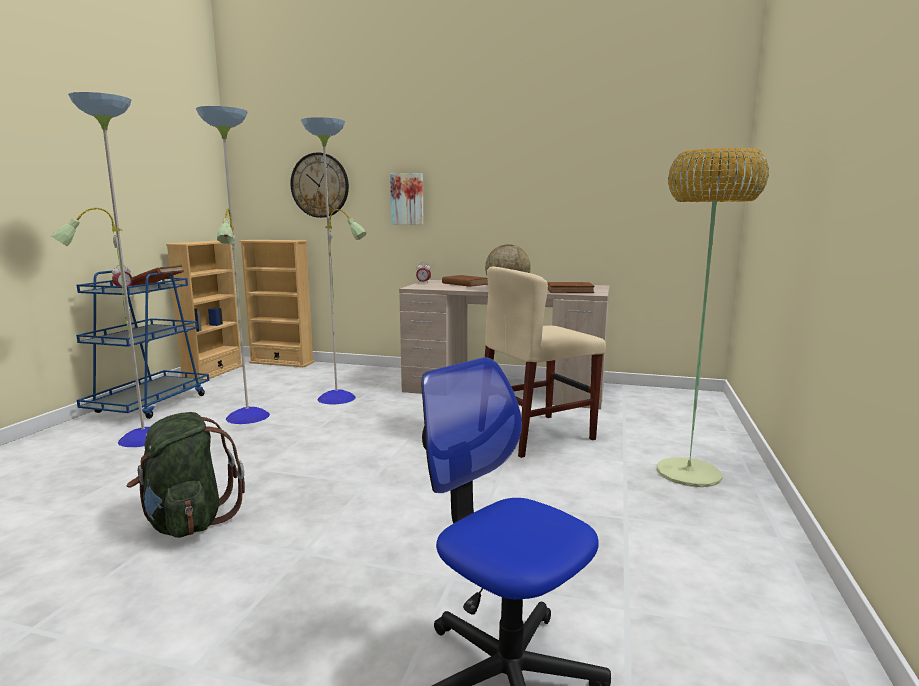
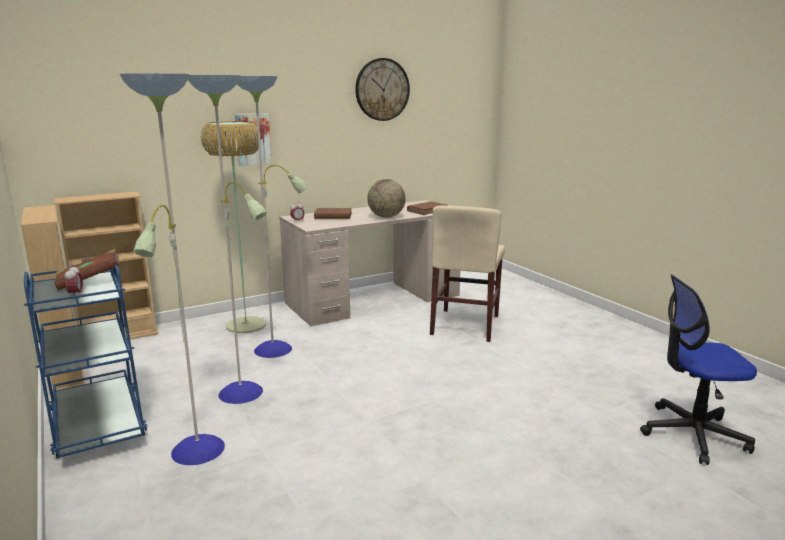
camera: 45 degrees left, 5 degrees up
(188, 522) = (420, 470): green backpack -> none
(320, 185) = (147, 127): wall clock -> wall clock (382, 89)
(689, 473) = (569, 318): floor lamp -> floor lamp (246, 325)

